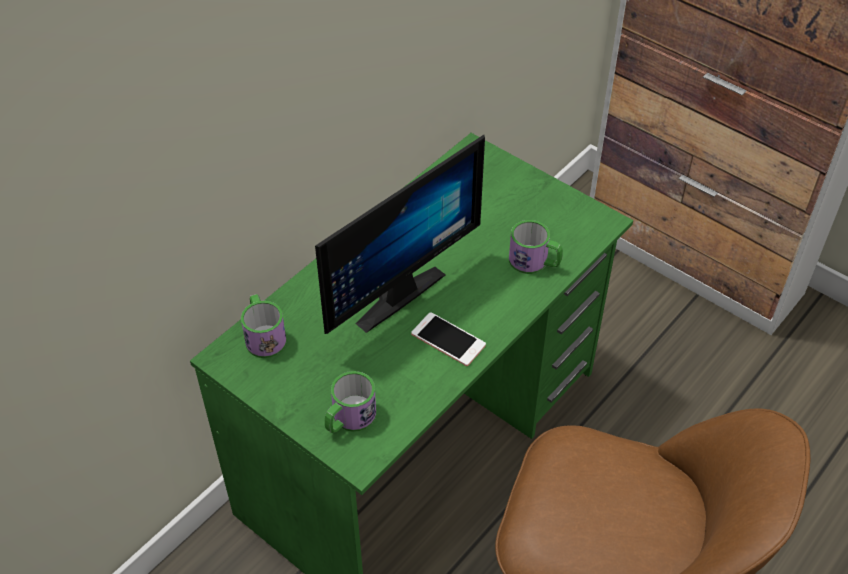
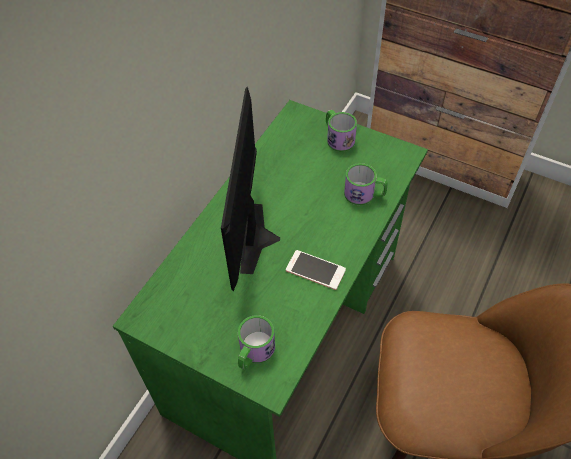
camera: 10 degrees left, 5 degrees up
(264, 336) = (169, 293): mug -> mug (338, 138)
(392, 291) = (262, 238): monitor -> monitor turned 150 degrees clockwise

